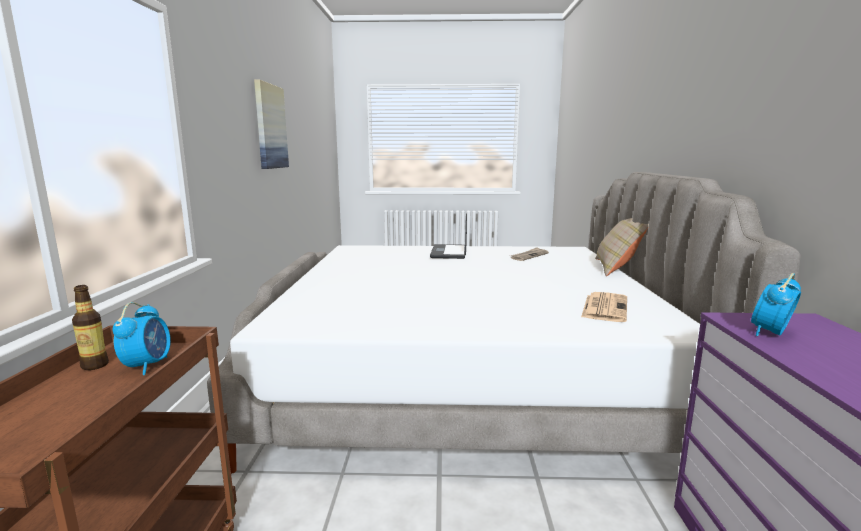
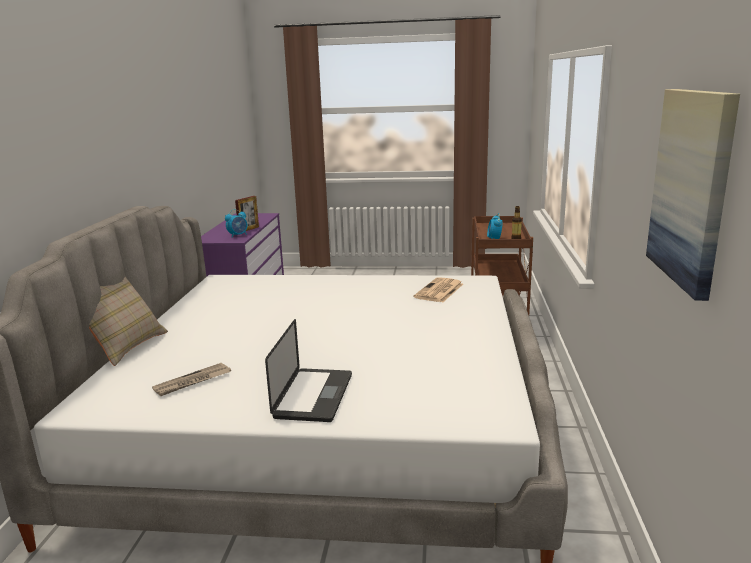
camera: 175 degrees left, 5 degrees up
(604, 307) = (238, 295): newspaper -> newspaper (439, 291)
(807, 359) = (248, 229): none -> picture frame

